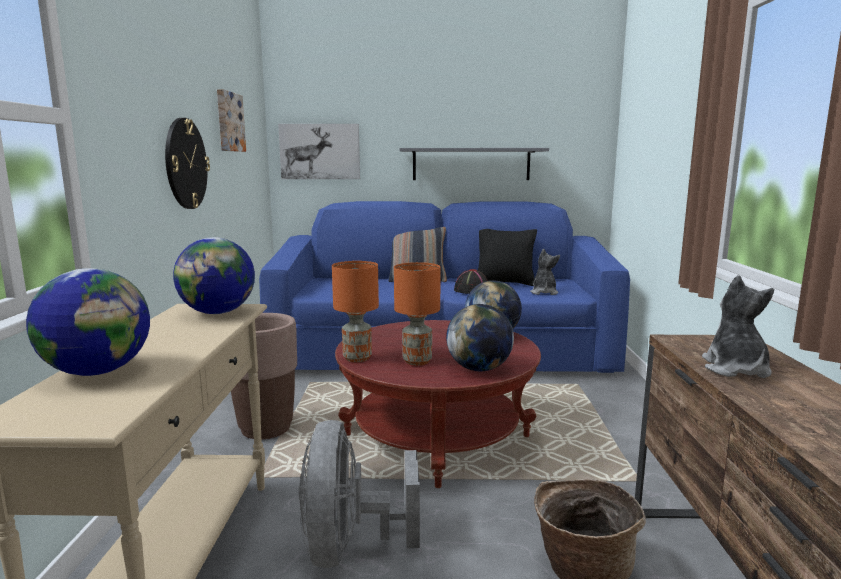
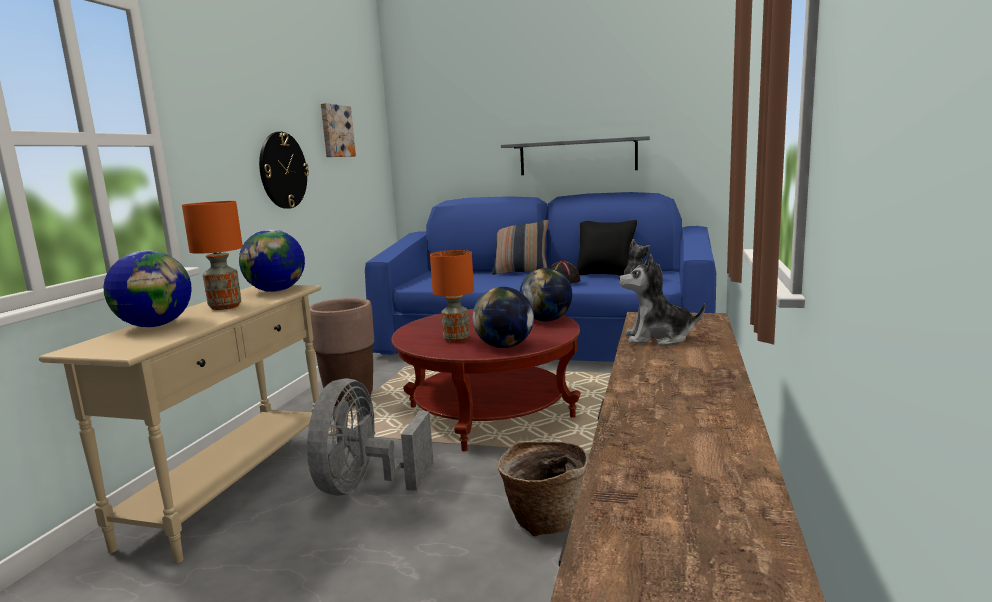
camera: 15 degrees right, 0 degrees up
(320, 151) = (435, 152): picture -> none
(356, 358) = (408, 336): orange table lamp -> orange table lamp (224, 307)
(735, 369) = (658, 338): plush toy -> plush toy turned 105 degrees counterclockwise

